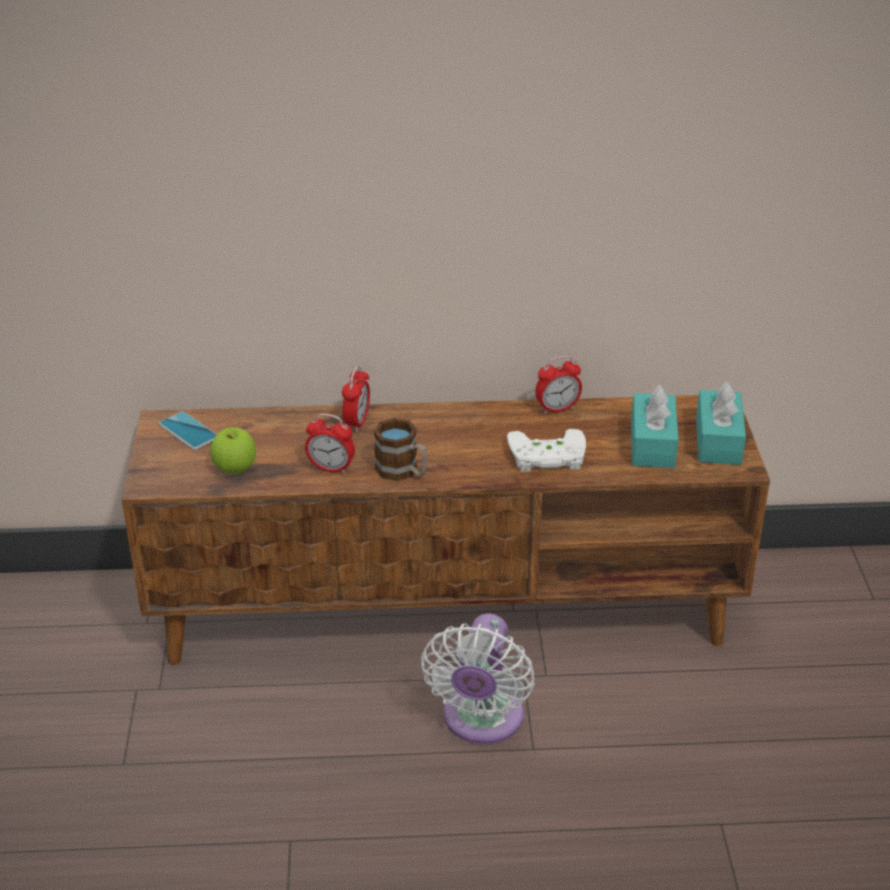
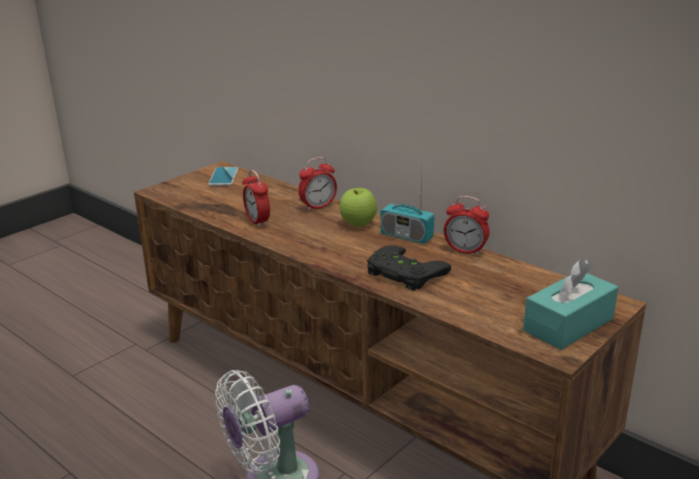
camera: 45 degrees right, 10 degrees down
(235, 469) = (210, 201): apple -> apple (358, 224)
(403, 472) = (294, 241): mug -> none
(489, 417) = (406, 236): none -> radio
(546, 458) = (402, 274): white game controller -> black game controller
(652, 444) = (503, 302): turquoise tissue box -> none

